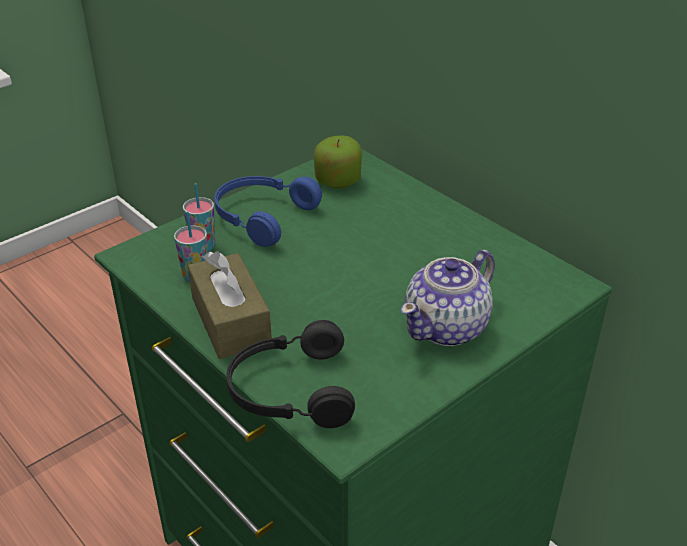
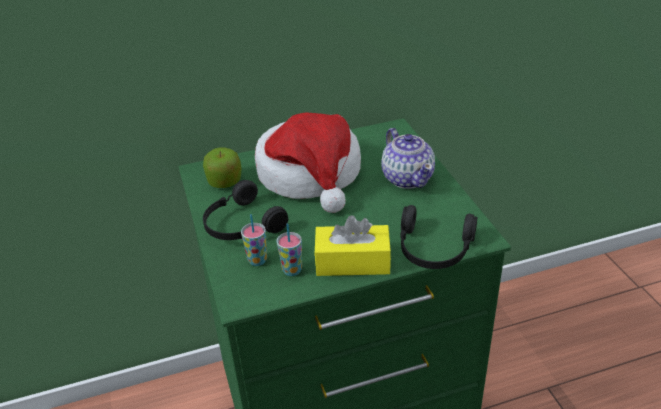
camera: 65 degrees left, 0 degrees up
(230, 321) = (352, 262): brown tissue box -> yellow tissue box
(261, 217) = (241, 225): blue headphones -> black headphones
(395, 239) = (311, 174): none -> hat

